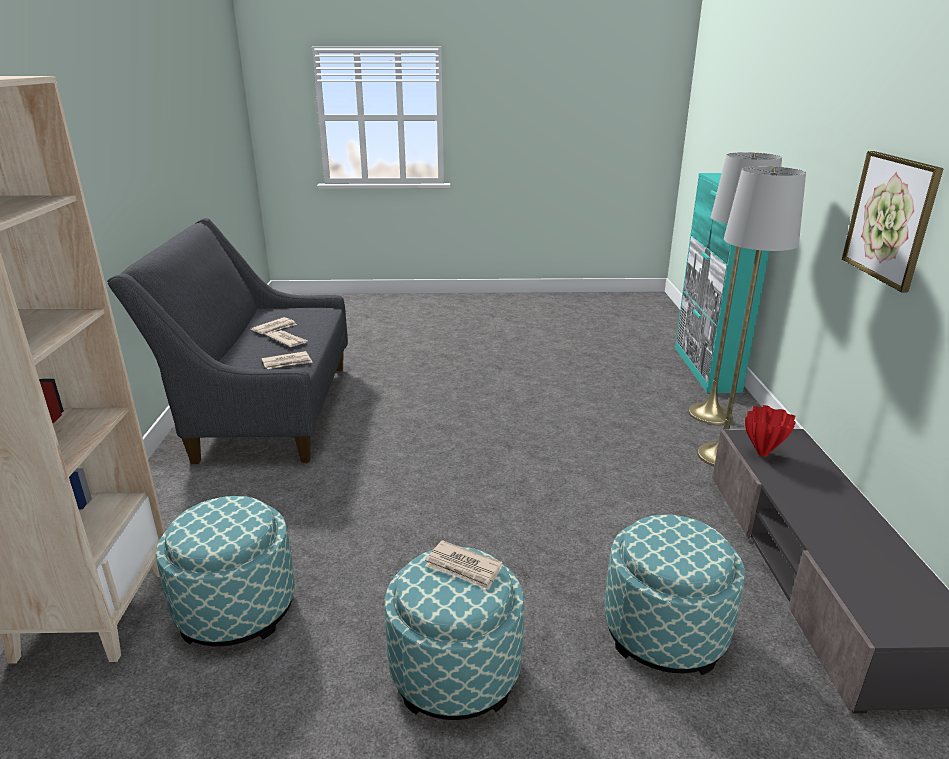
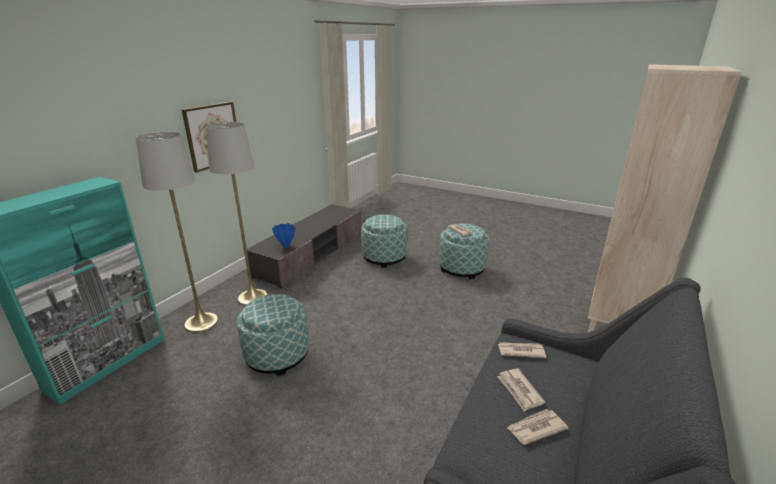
camera: 150 degrees left, 0 degrees up
(236, 608) = (545, 308): ottoman -> ottoman (277, 355)
(763, 453) = (285, 246): red vase -> blue vase

